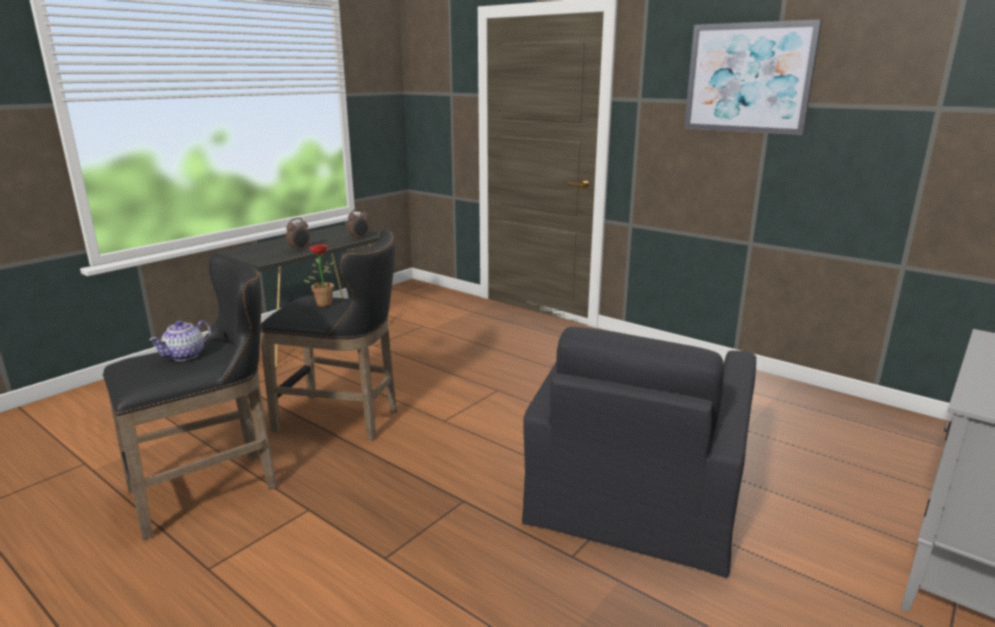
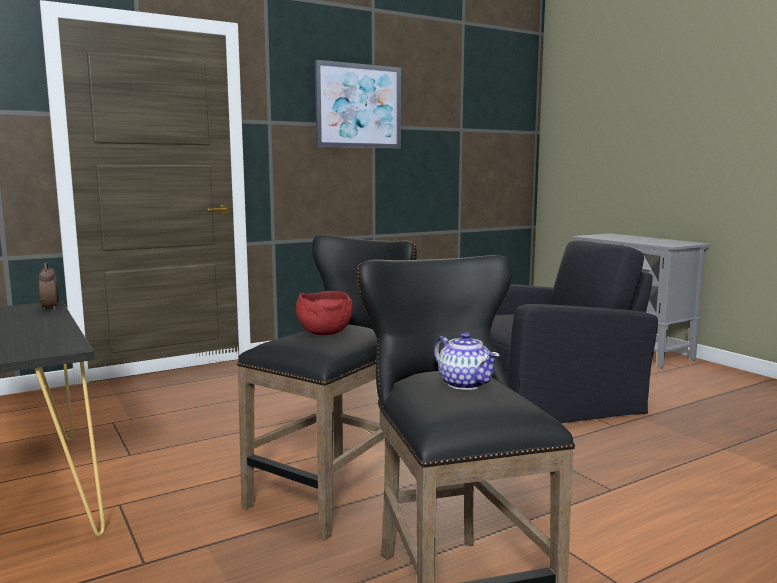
camera: 70 degrees left, 10 degrees down
(299, 249) = (40, 332): alarm clock -> none
(322, 303) = (324, 333): potted plant -> red bowl
(637, 497) = (547, 396): black armchair -> black armchair turned 60 degrees counterclockwise

